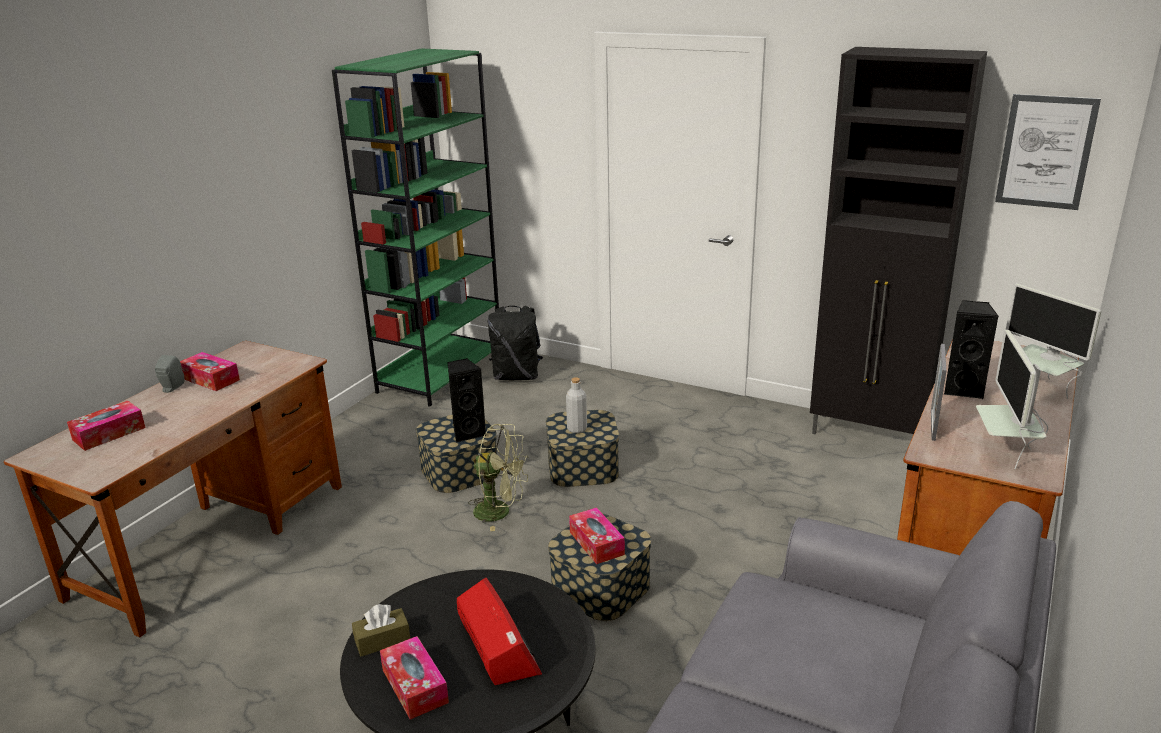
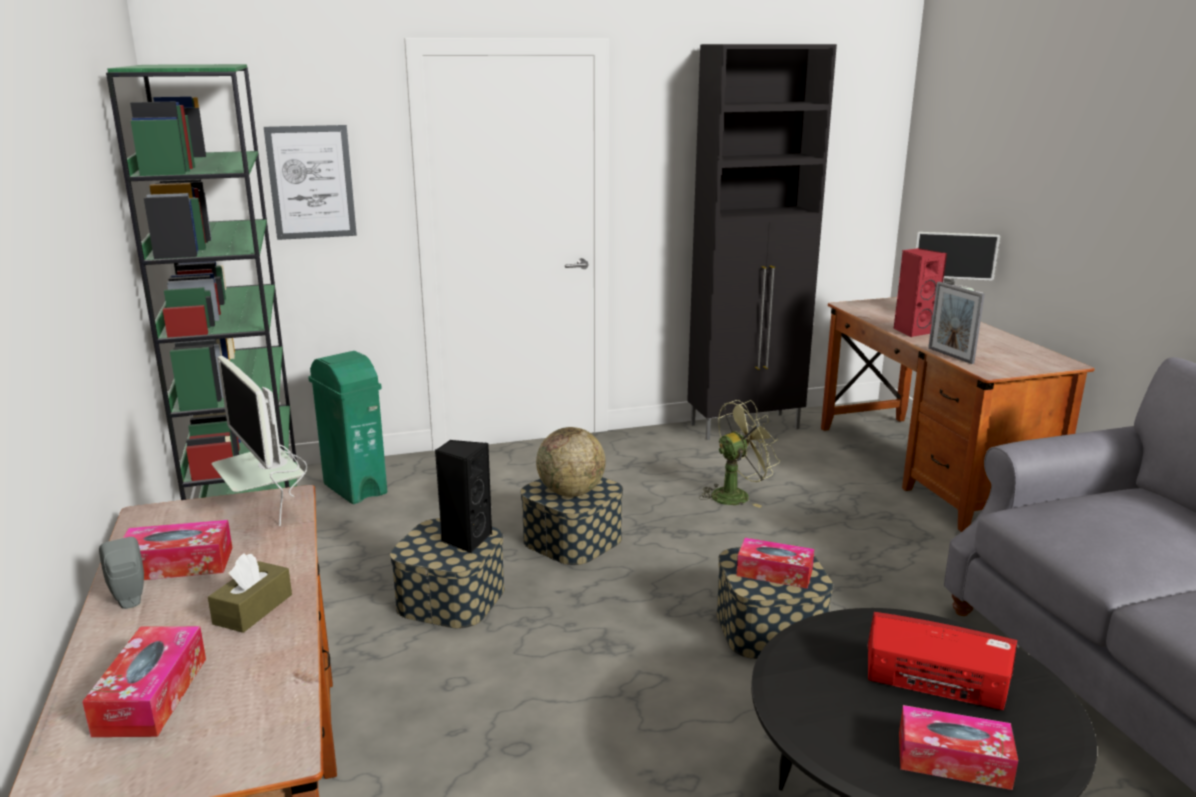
camera: 45 degrees left, 5 degrees down
(382, 640) = (841, 744): brown tissue box -> brown tissue box (253, 609)
(500, 512) = (566, 614): green fan -> green fan (736, 495)
(517, 376) = (355, 488): black backpack -> green trash can
(577, 429) = (571, 492): grey bottle -> globe
(963, 389) = (913, 331): black speaker -> red speaker
(1006, 452) = (1020, 356): monitor -> monitor (266, 509)
(1045, 152) = (852, 132): picture -> picture (311, 182)

